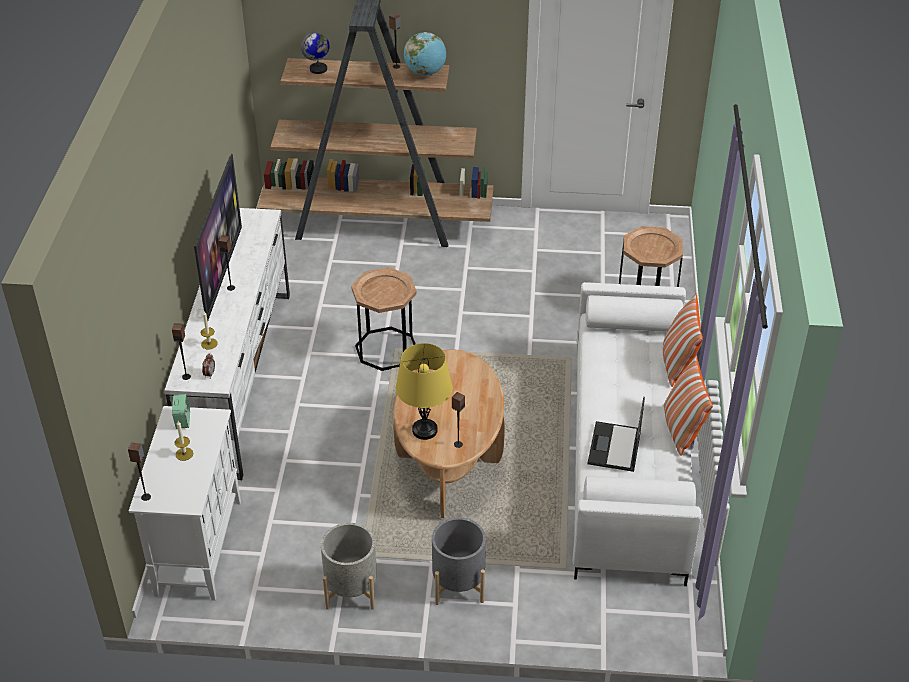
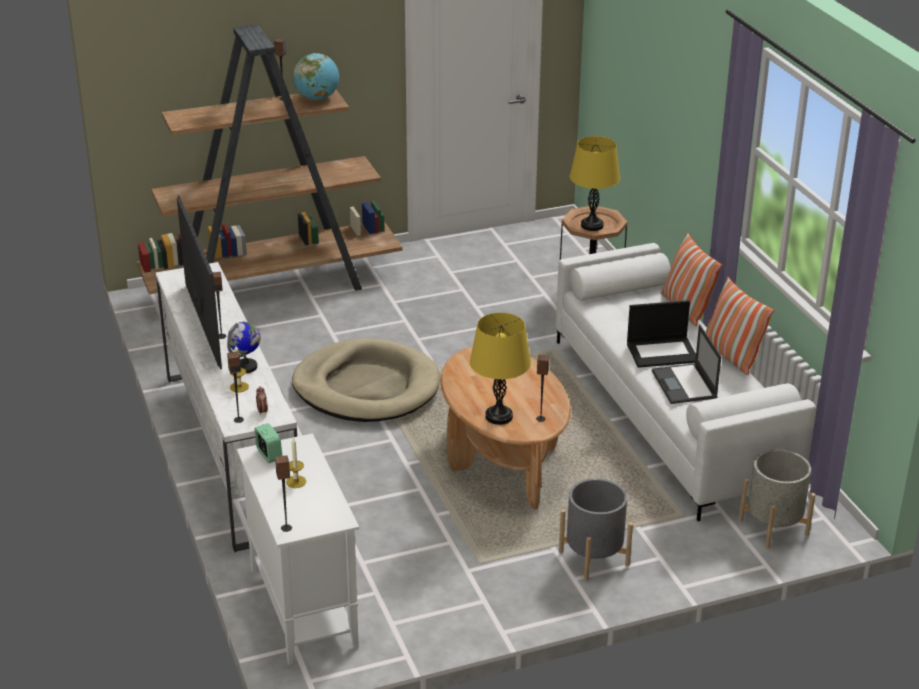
camera: 25 degrees left, 10 degrees down
(318, 69) = (203, 115): globe -> globe (246, 367)
(351, 589) = (492, 594): grey planter -> grey planter (773, 527)
(386, 349) = (366, 387): brown side table -> beige dog bed
(620, 406) = (662, 352): none -> laptop
(649, 249) = (592, 225): none -> yellow table lamp

